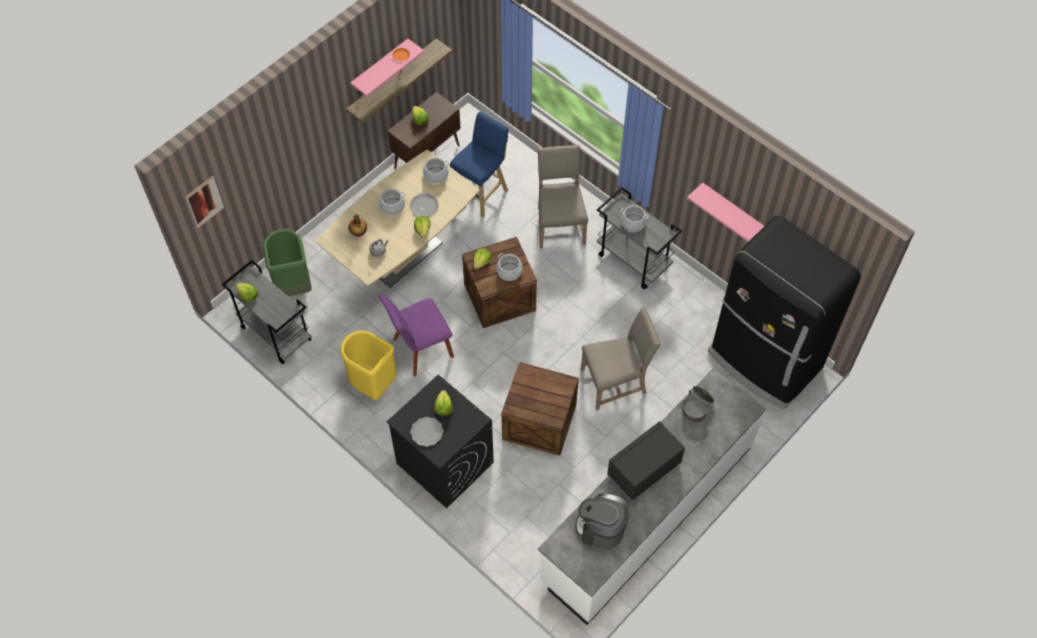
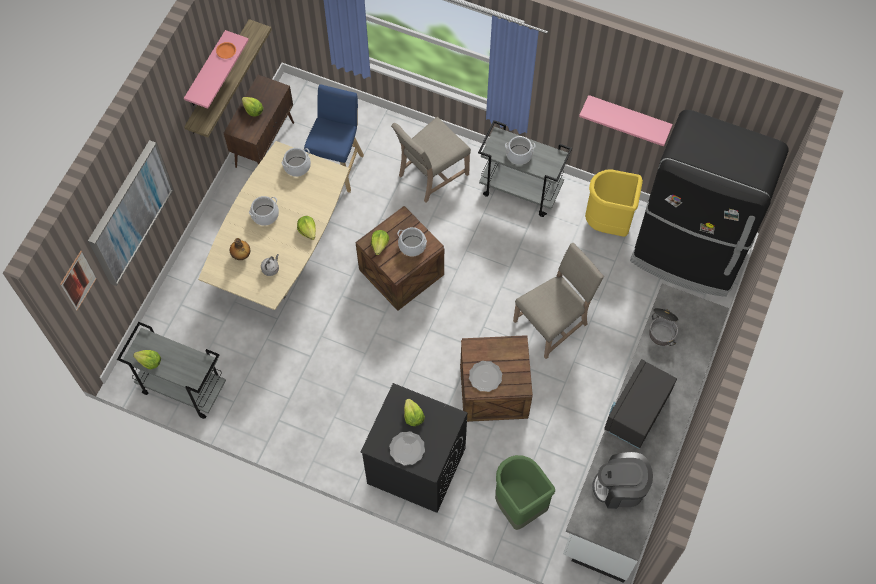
camera: 20 degrees left, 5 degrees up
(271, 163) = (129, 212): none -> picture
(293, 285) = (179, 330): green trash can -> green trash can (518, 506)
(372, 384) = (307, 408): yellow trash can -> yellow trash can (608, 223)
(420, 349) = (342, 354): purple chair -> none
(424, 206) = (298, 204): plate -> plate (485, 377)
(559, 224) = (431, 175): beige chair -> beige chair turned 105 degrees counterclockwise

